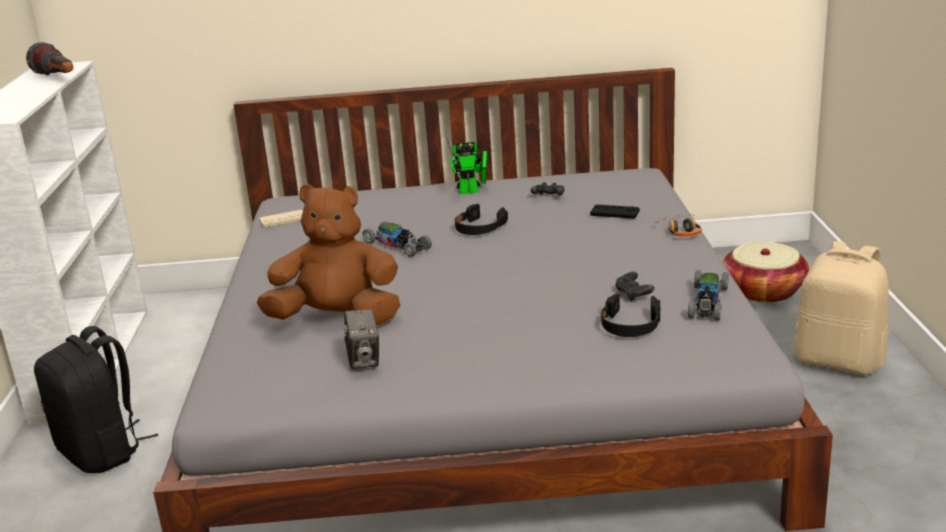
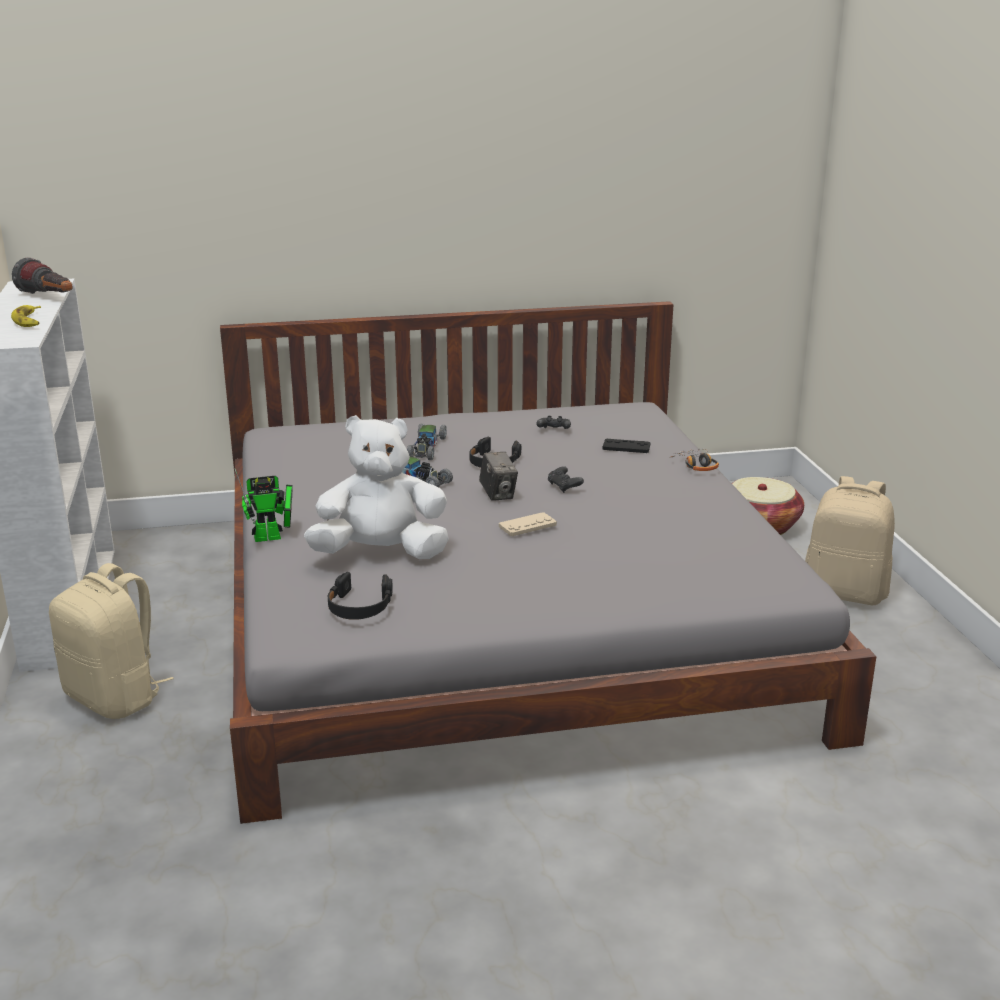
camera: 10 degrees left, 0 degrees up
(26, 99) = (29, 321): none -> banana
(102, 452) = (116, 698): black backpack -> beige backpack
(283, 219) = (280, 452): beige game controller -> beige game controller (527, 525)
(337, 319) = (381, 553): brown plush toy -> white plush toy
(364, 360) = (425, 593): camera -> camera (498, 494)
(472, 191) = (472, 423): toy robot -> toy robot (272, 537)
(630, 325) = (676, 557): black headphones -> black headphones (359, 606)
(633, 295) = (670, 528): black game controller -> black game controller (564, 487)
(707, 302) = (743, 535): toy car -> toy car (426, 448)

